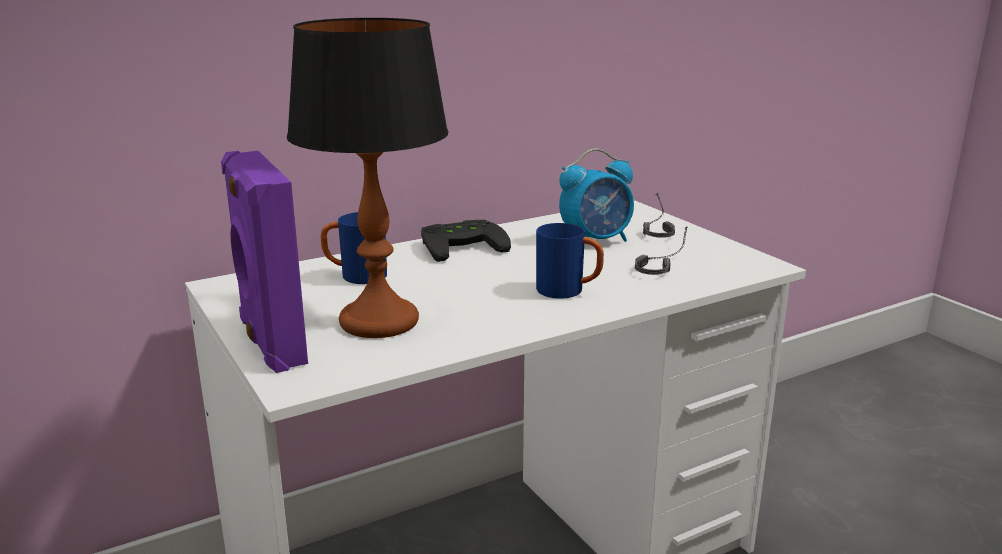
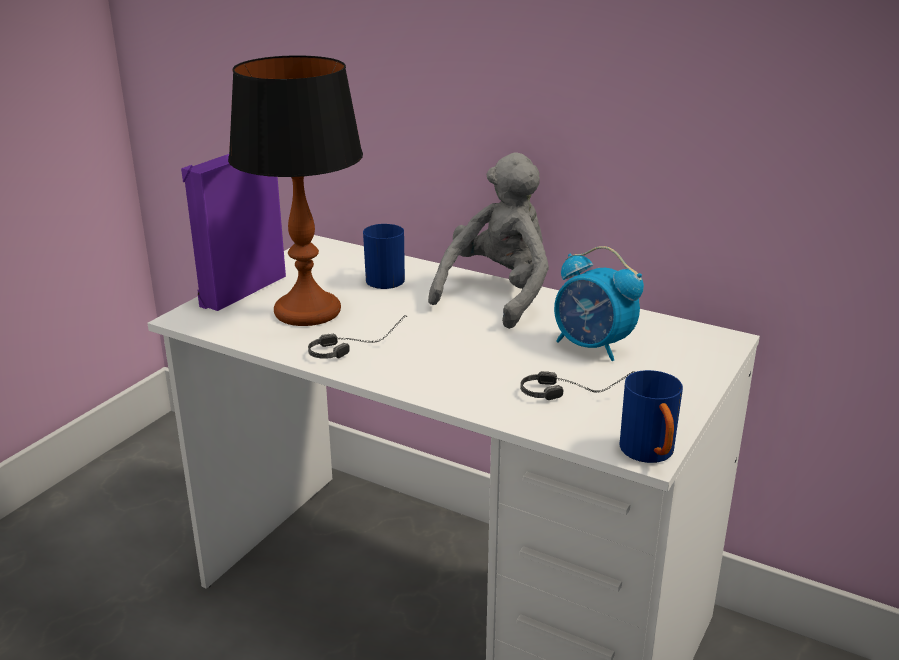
camera: 60 degrees right, 5 degrees up
(461, 245) = (498, 294): black game controller -> grey plush toy
(568, 291) = (444, 365): blue mug -> blue mug (650, 455)
(652, 227) = (679, 365): headphones -> headphones (357, 345)

